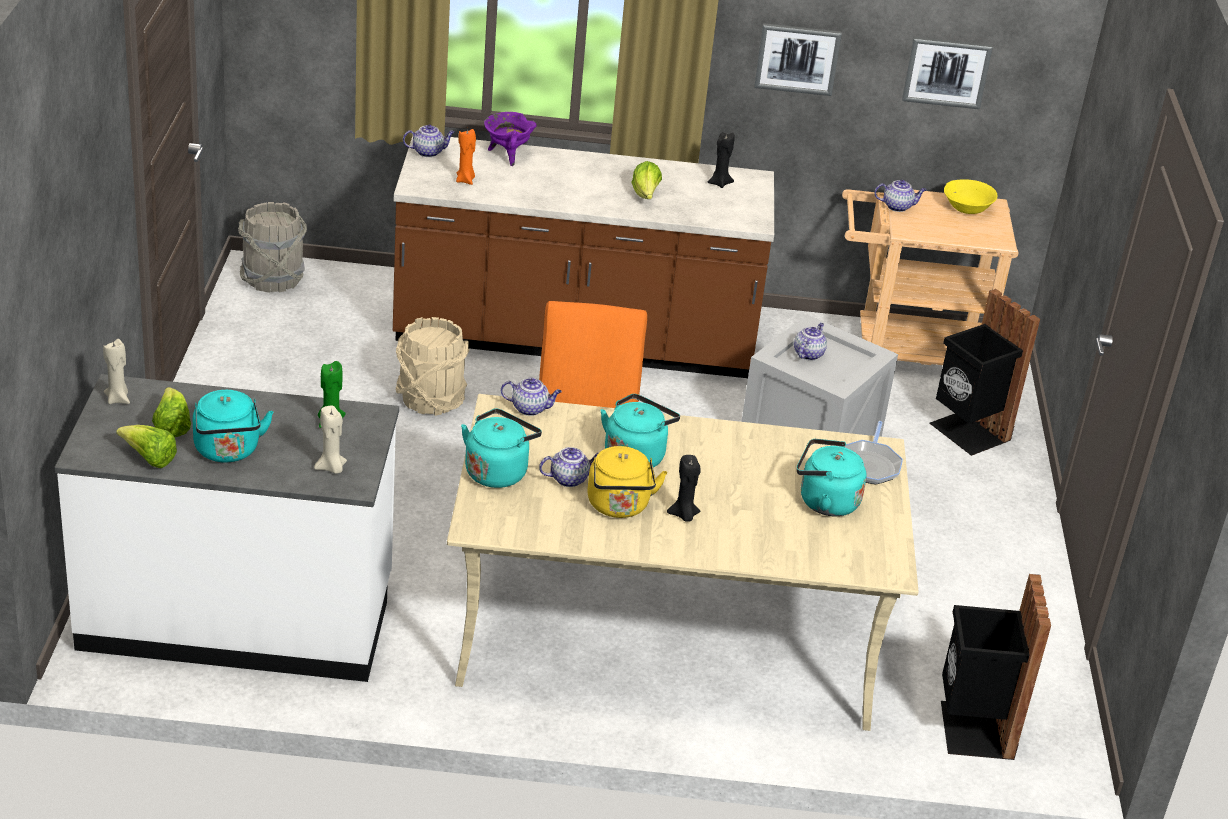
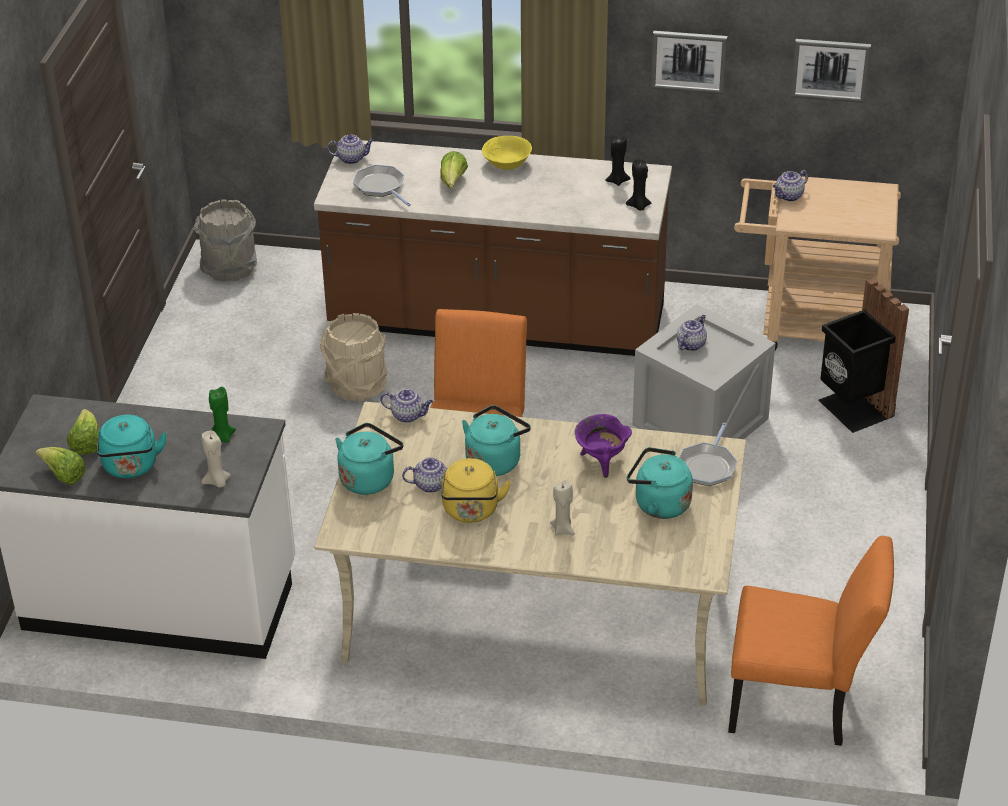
camera: 10 degrees right, 5 degrees up
(118, 399) = (44, 418): beige candle -> beige candle (563, 529)
(465, 180) = (381, 187): orange candle -> frying pan
(507, 155) = (424, 159): purple cooking pot -> purple cooking pot (601, 461)
(645, 195) = (545, 196): lettuce -> lettuce (453, 182)
(684, 515) = (527, 519): black candle -> black candle (638, 206)
(898, 206) = (788, 196): teapot -> teapot turned 135 degrees clockwise
(967, 208) = (857, 195): yellow bowl -> yellow bowl (507, 163)
(972, 730) = (800, 705): black trash can -> orange chair

